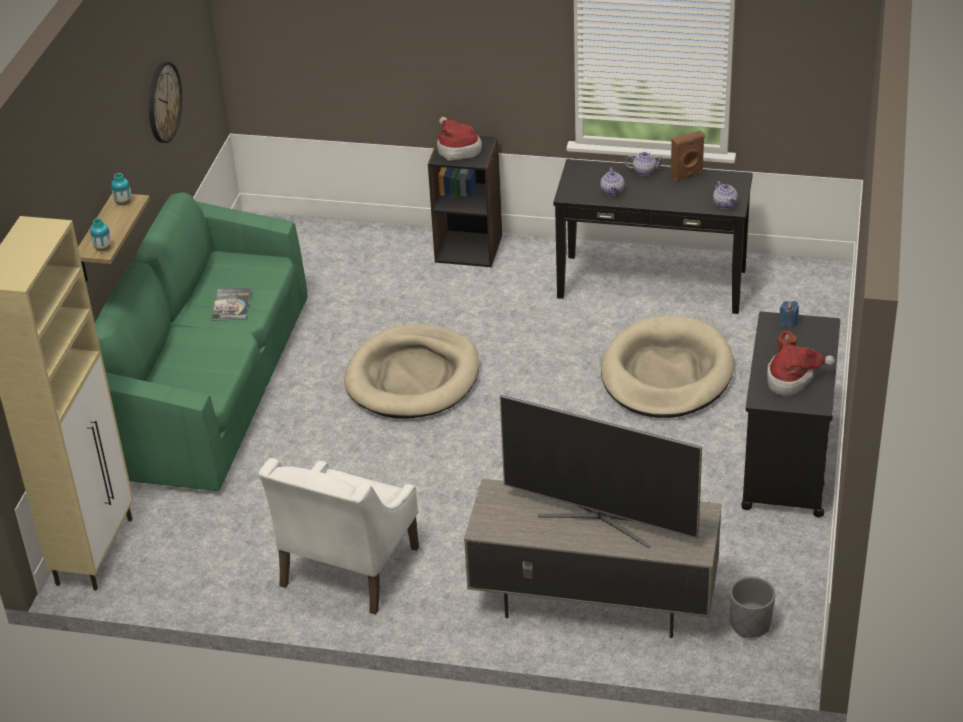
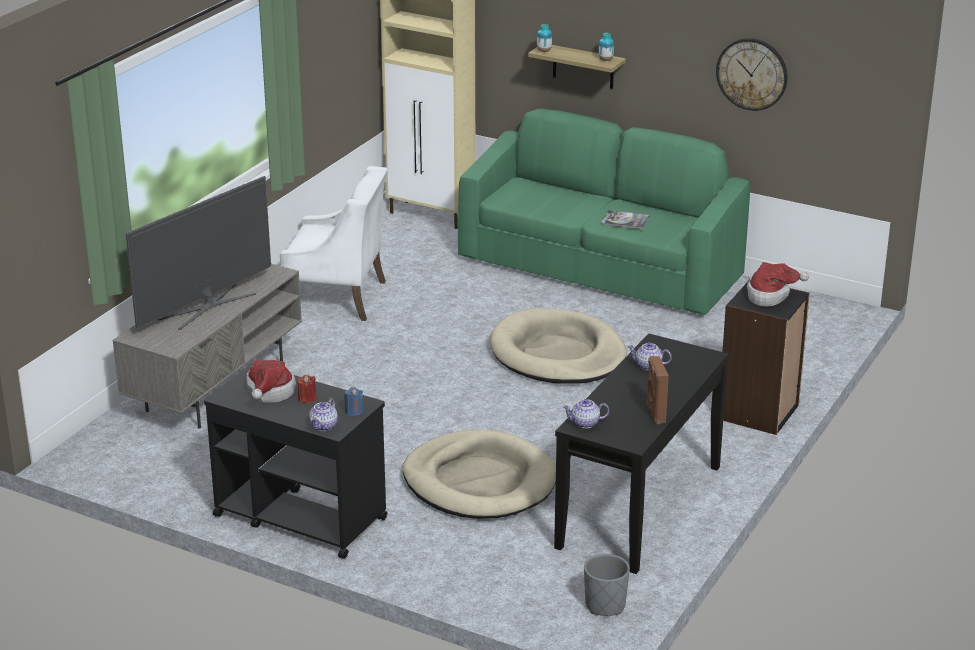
camera: 105 degrees right, 10 degrees down
(348, 567) = (338, 297): white armchair -> white armchair turned 150 degrees clockwise
(644, 171) = (678, 390): teapot -> teapot (324, 426)
(750, 625) = (125, 448): grey planter -> grey planter (605, 605)

